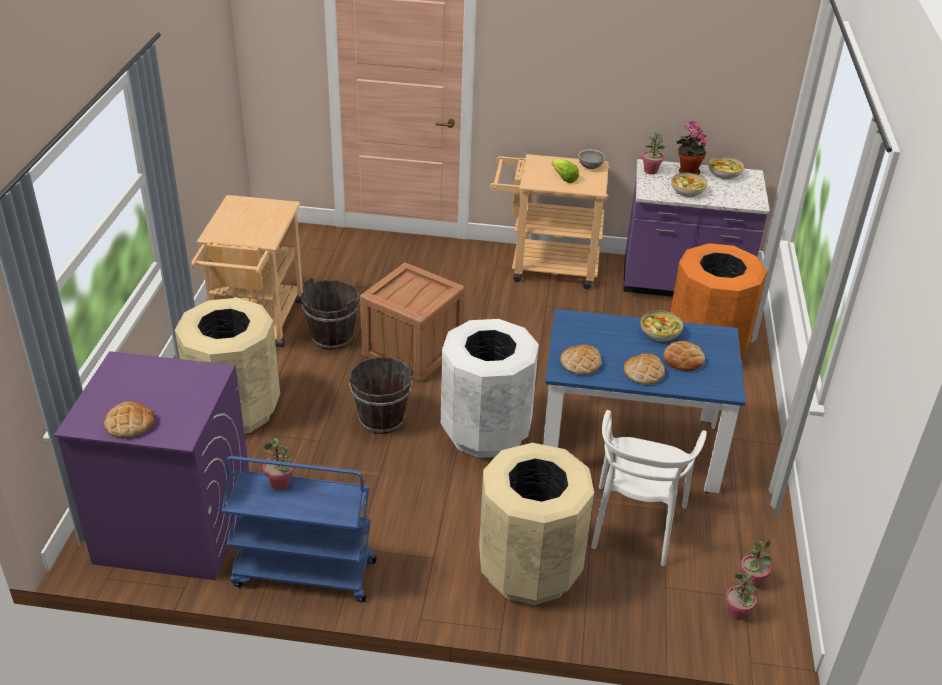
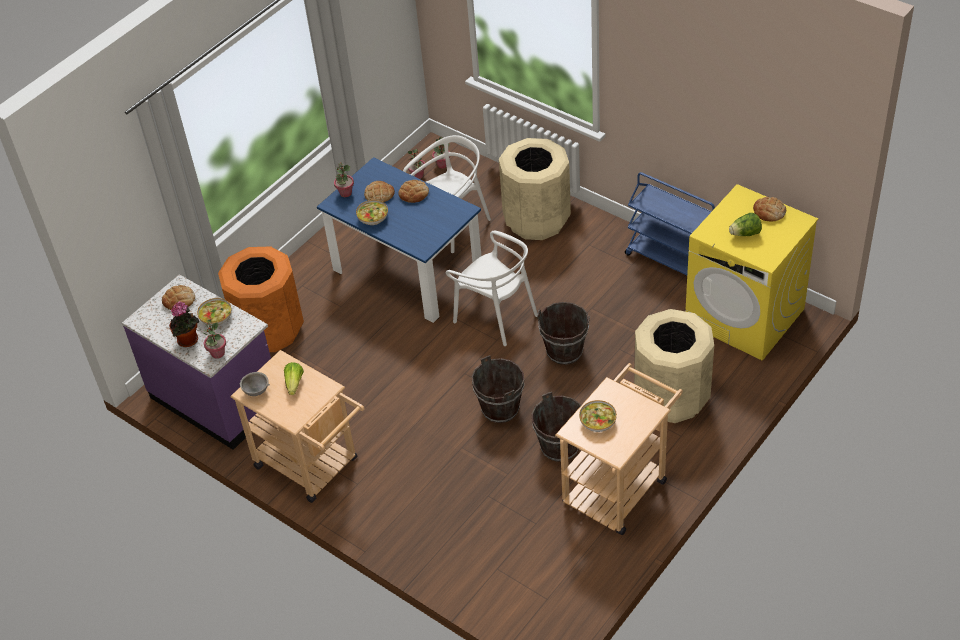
camera: 145 degrees left, 10 degrees up
(158, 385) = (745, 234): none -> lettuce
(173, 527) = (745, 316): purple washing machine -> yellow washing machine
(280, 483) = (680, 221): potted plant -> potted plant (345, 193)
(412, 350) = (500, 409): crate -> brown bucket
(485, 431) = (496, 316): white trash can -> white chair
(580, 363) = (447, 212): bread -> bread (179, 300)
(724, 173) = (160, 328): bowl -> bowl (597, 422)

